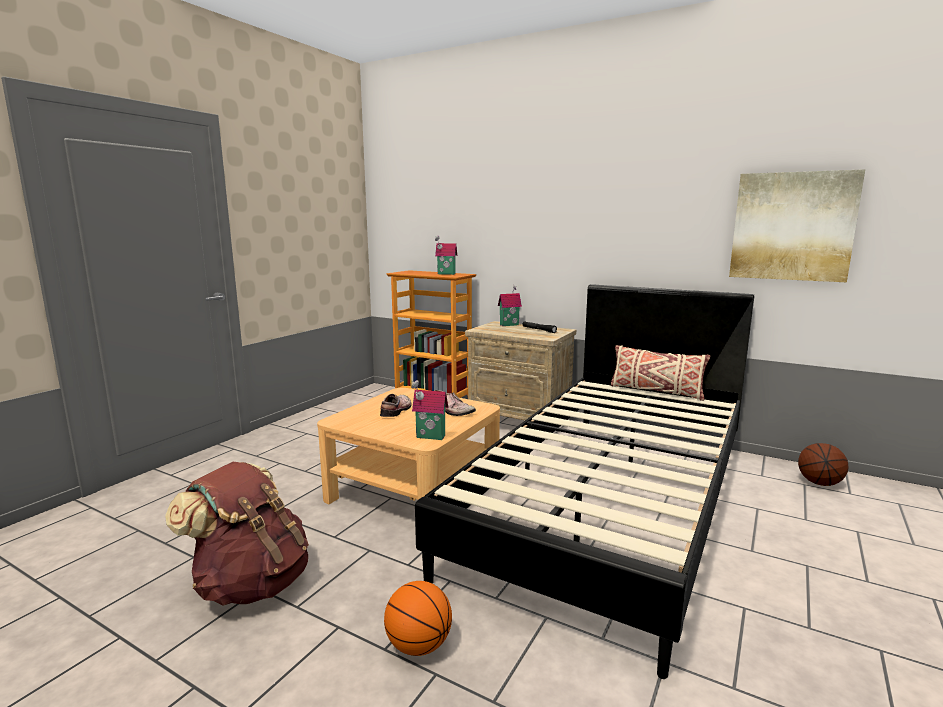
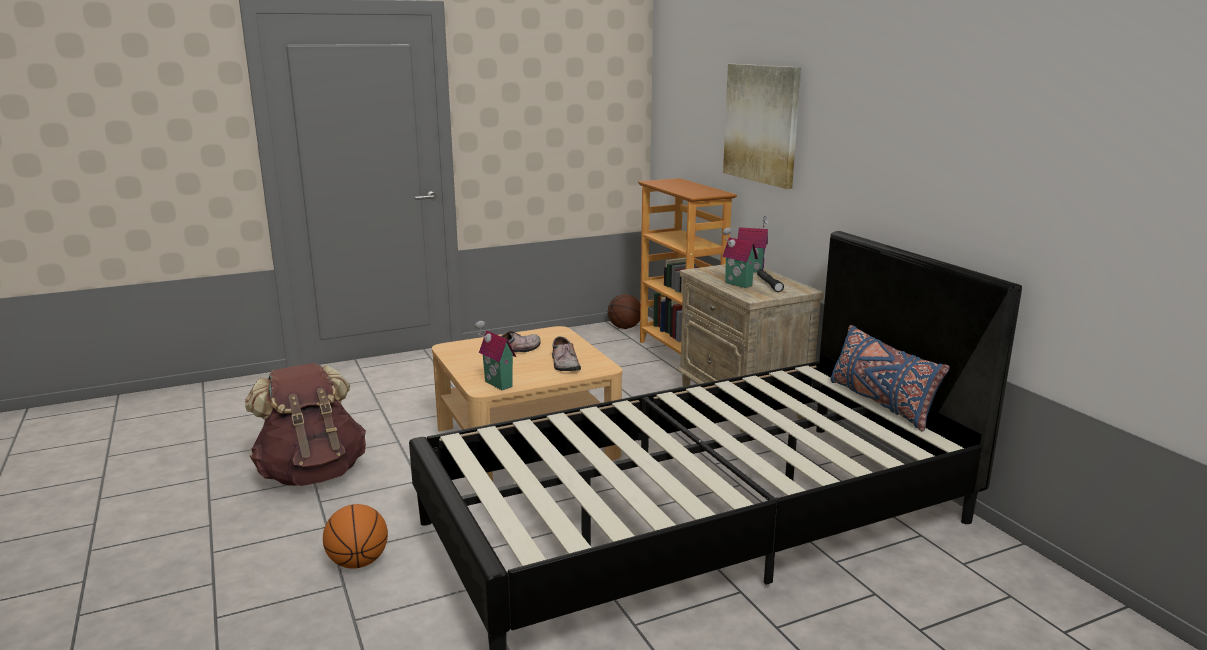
camera: 35 degrees right, 5 degrees up
(446, 274) = (699, 190): toy house -> toy house (737, 284)
(656, 391) = (880, 403): beige pillow -> blue pillow
(792, 226) = (1084, 183): picture -> picture (762, 124)
(819, 483) = (1040, 603): basketball -> basketball (625, 327)

